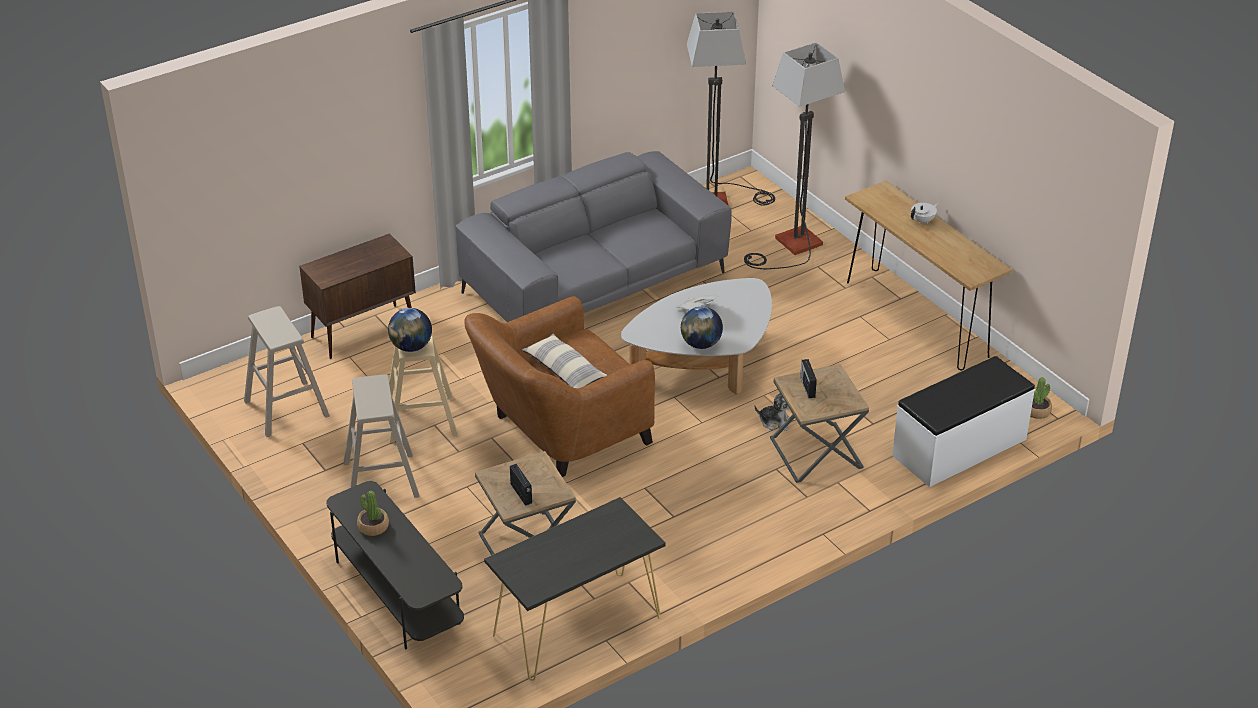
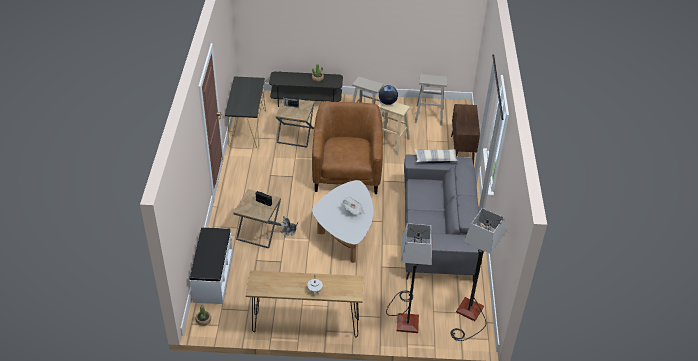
camera: 125 degrees right, 5 degrees up
(564, 371) = (346, 145): pillow -> pillow (435, 159)
(701, 344) = (330, 199): globe -> none

